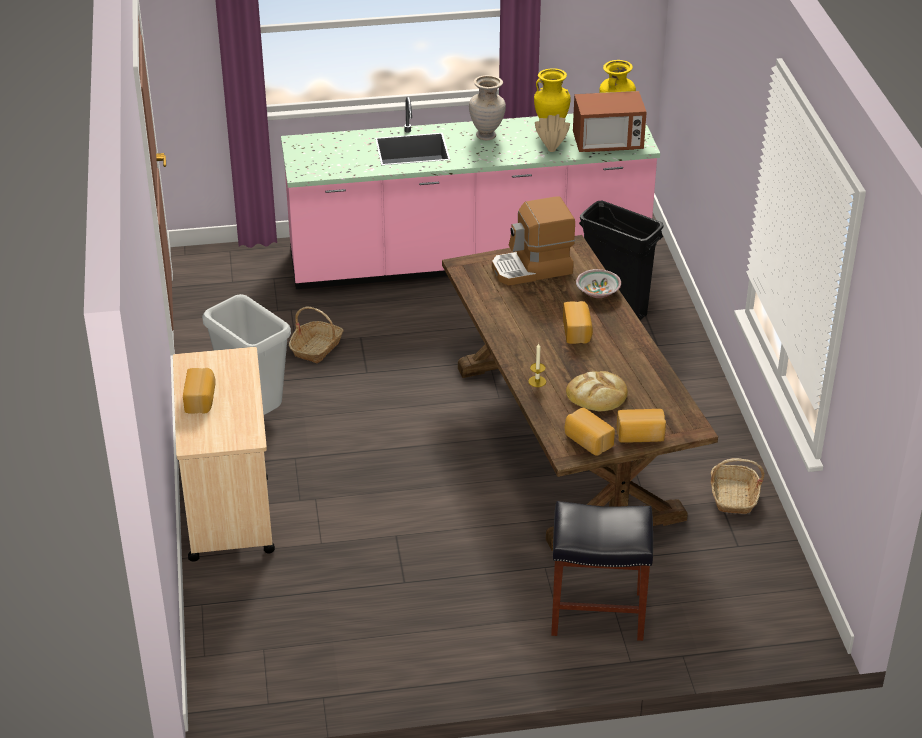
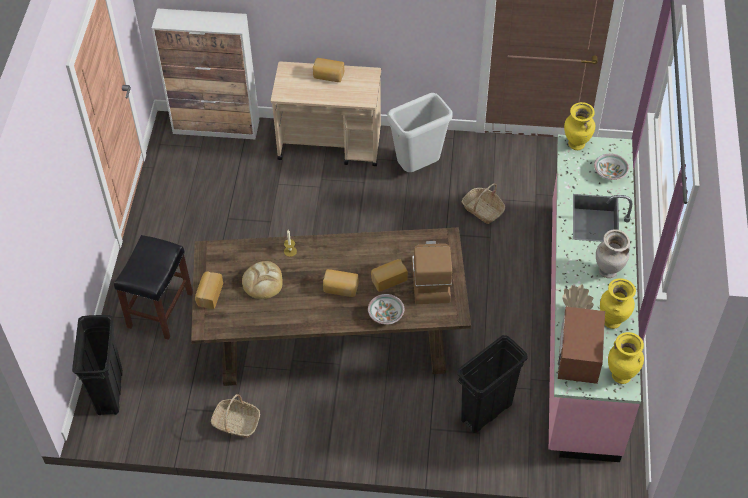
camera: 105 degrees right, 15 degrees up
(214, 640) = (216, 127): none -> cabinet
(302, 169) = (576, 145): none -> yellow vase
(339, 144) = (610, 172): none -> bowl
(587, 441) = (216, 263): bread -> bread (388, 279)
(754, 628) = (110, 392): none -> black trash can

